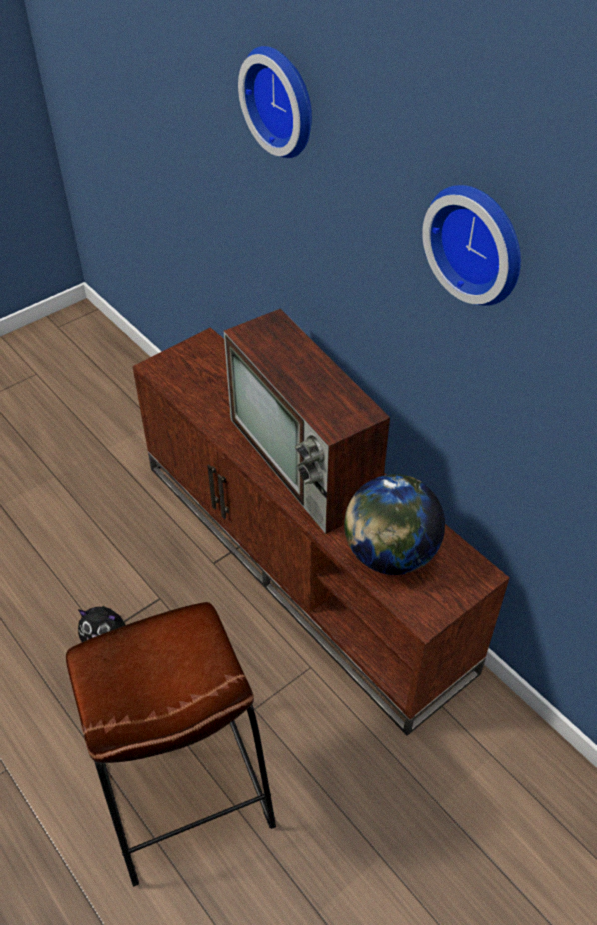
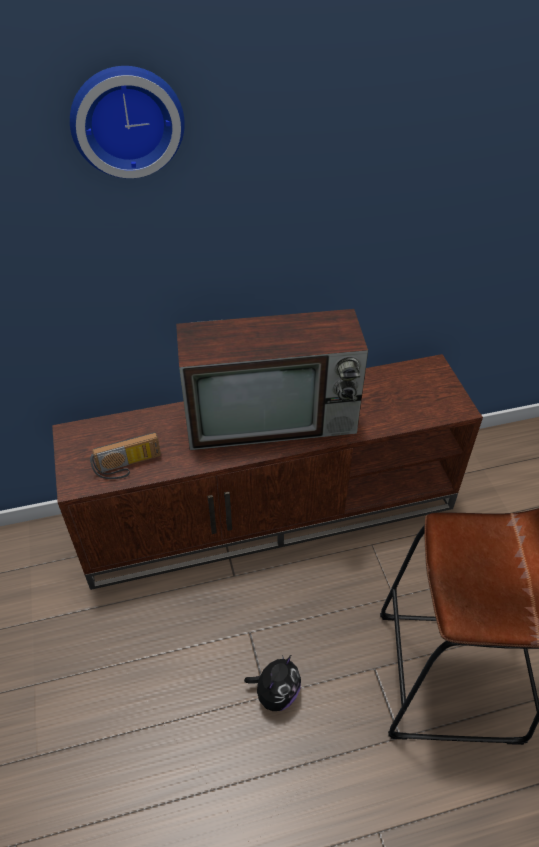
camera: 65 degrees left, 0 degrees up
(189, 389) = (128, 467): none -> radio
(390, 555) = (395, 404): globe -> none
(479, 242) = (387, 117): wall clock -> none

